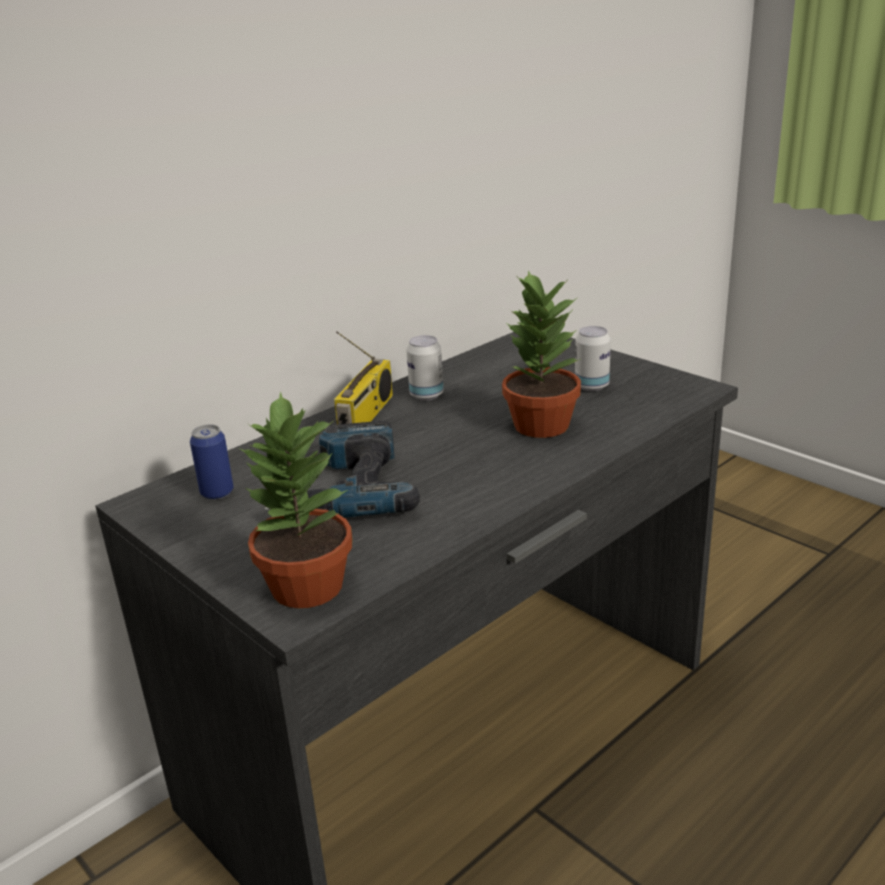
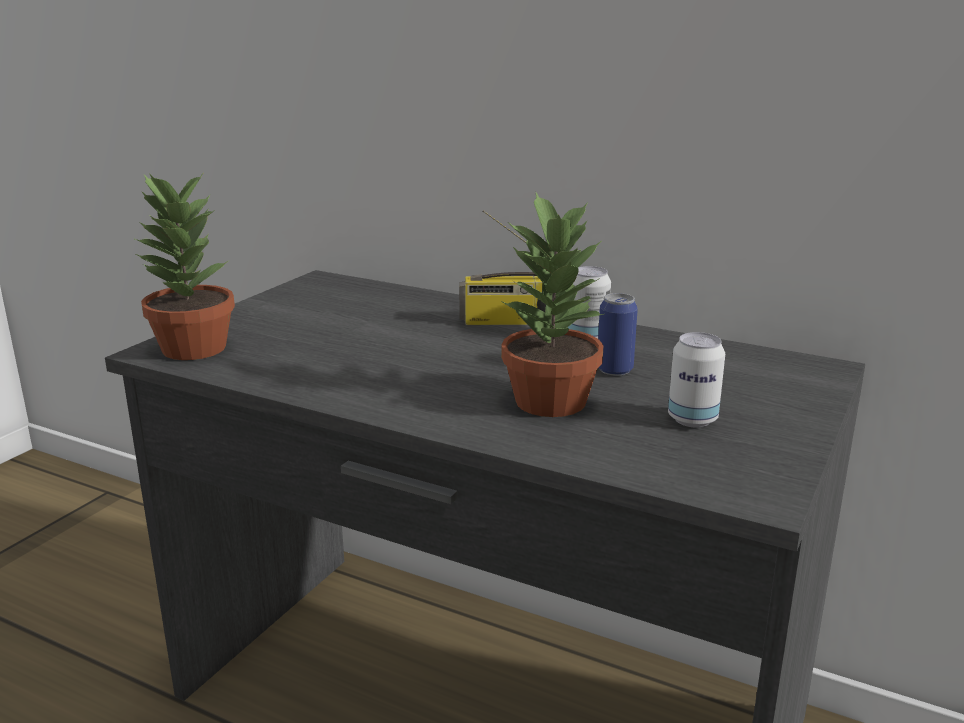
camera: 70 degrees right, 5 degrees down
(217, 493) = (342, 297): can -> can (614, 370)
(345, 489) = (362, 336): power drill -> none

